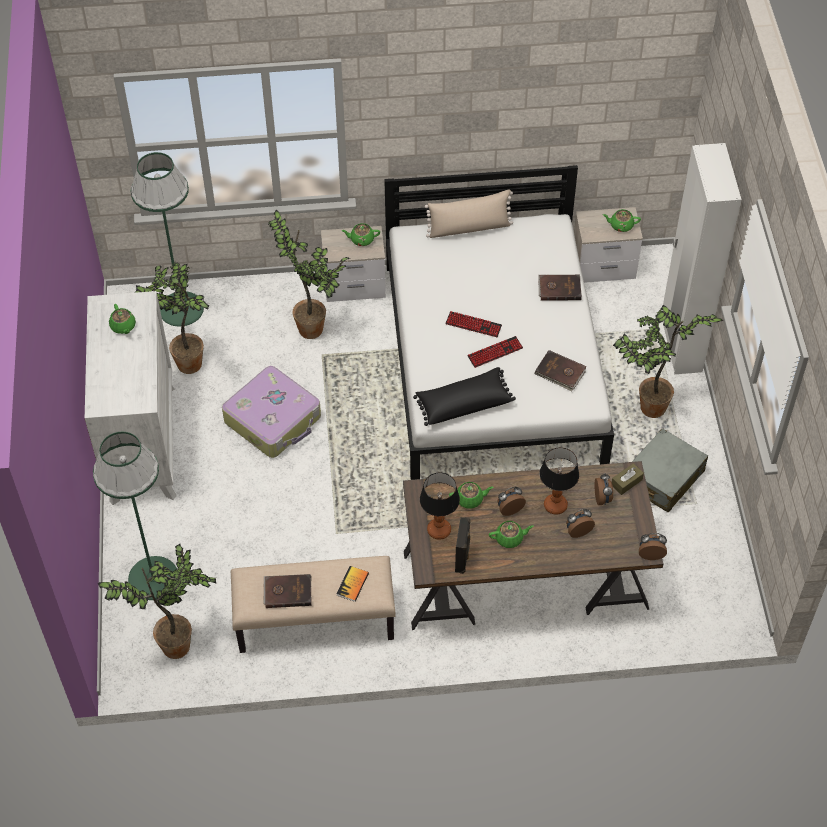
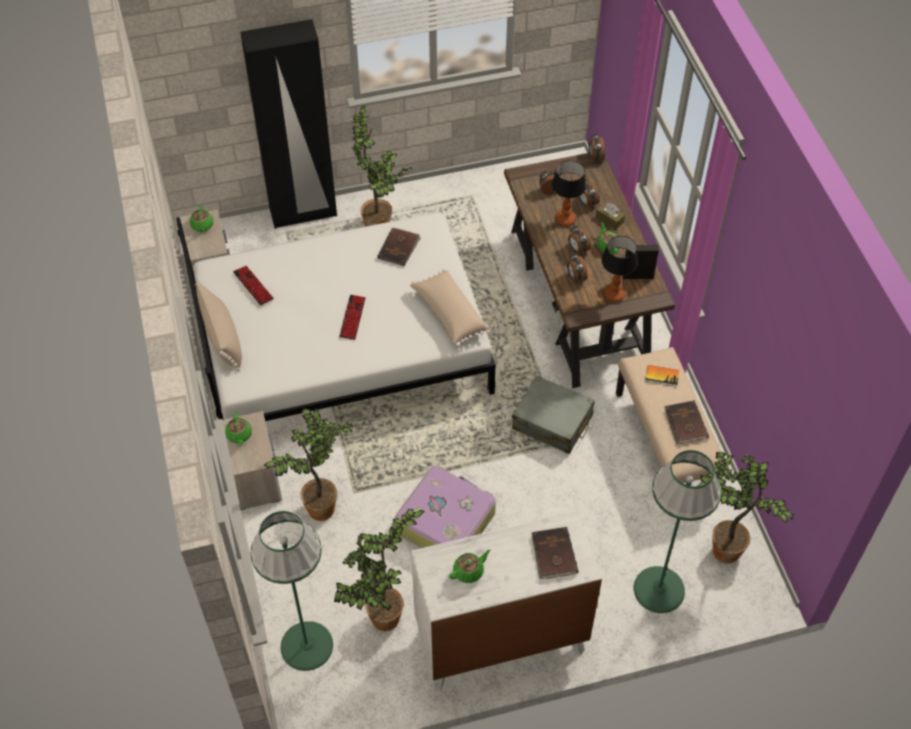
camera: 100 degrees left, 0 degrees up
(463, 403) = (449, 314): black pillow -> beige pillow
(470, 499) = (575, 277): green teapot -> alarm clock
(495, 352) = (383, 298): keyboard -> keyboard (253, 286)
(559, 288) = (297, 257): brown book -> brown book (553, 554)
(626, 482) = (529, 176): brown tissue box -> brown tissue box (609, 219)
(663, 478) = (451, 216): grey suitcase -> grey suitcase (552, 422)
(680, 346) = (303, 213): white wardrobe -> black wardrobe

